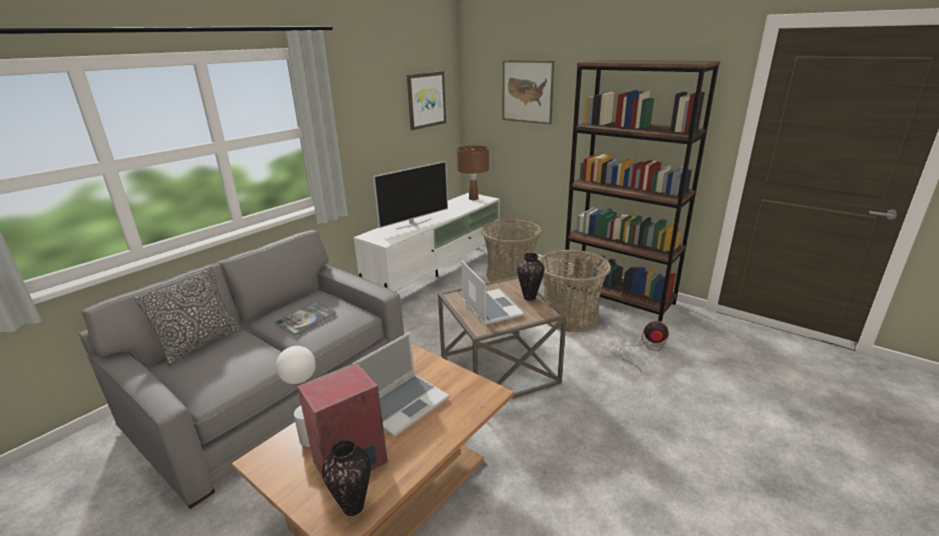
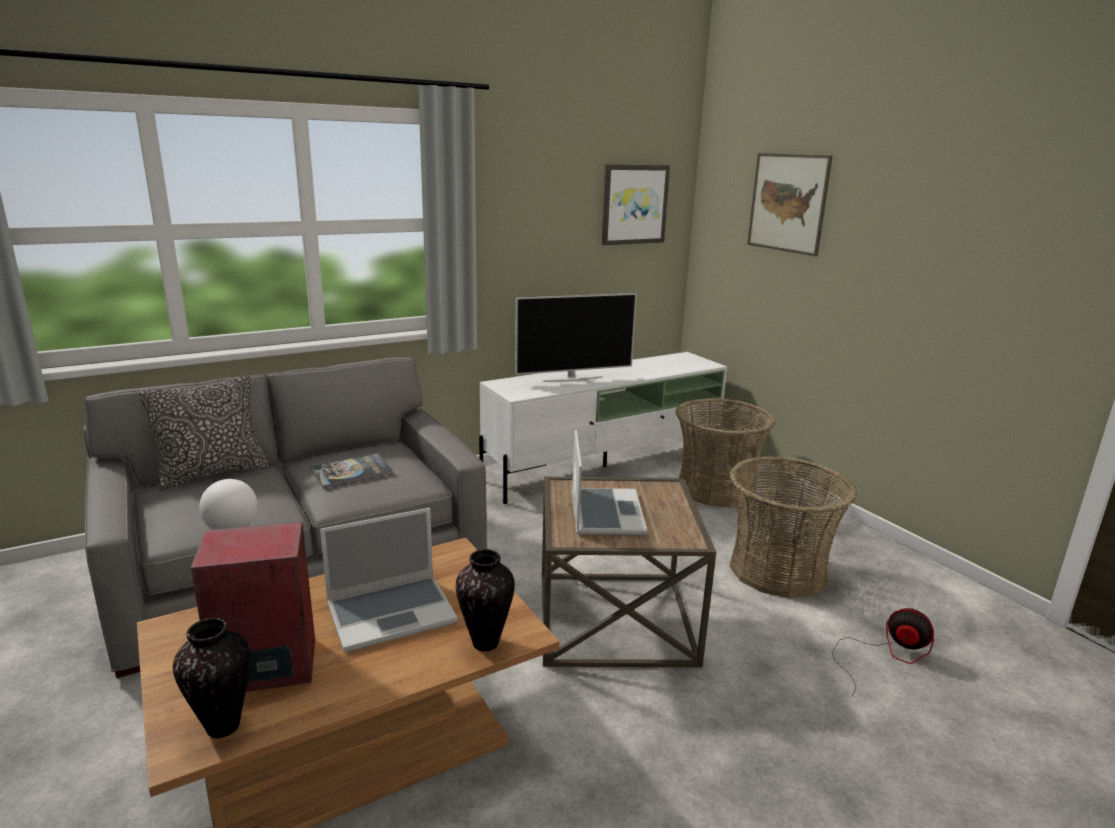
camera: 20 degrees right, 5 degrees down
(473, 199) = (687, 361): brown table lamp -> none
(530, 297) = (676, 512): vase -> vase (486, 643)
(617, 297) = (882, 559): brown bookcase -> none

